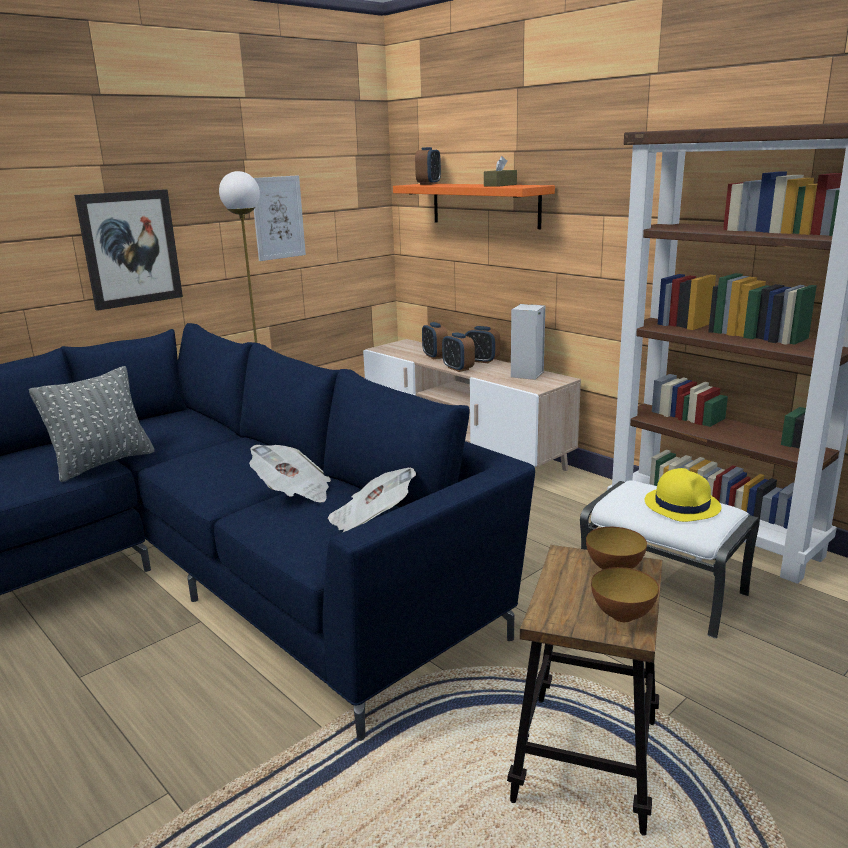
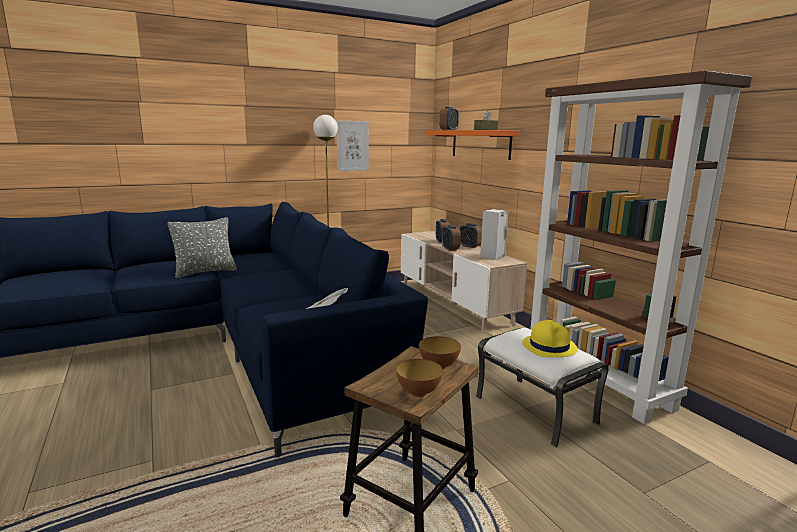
camera: 15 degrees right, 5 degrees down
(130, 248) = (257, 155): picture -> none
(294, 492) = (289, 298): newspaper -> none

